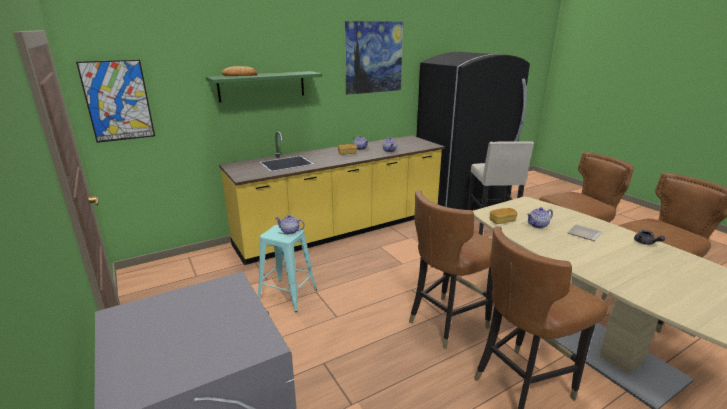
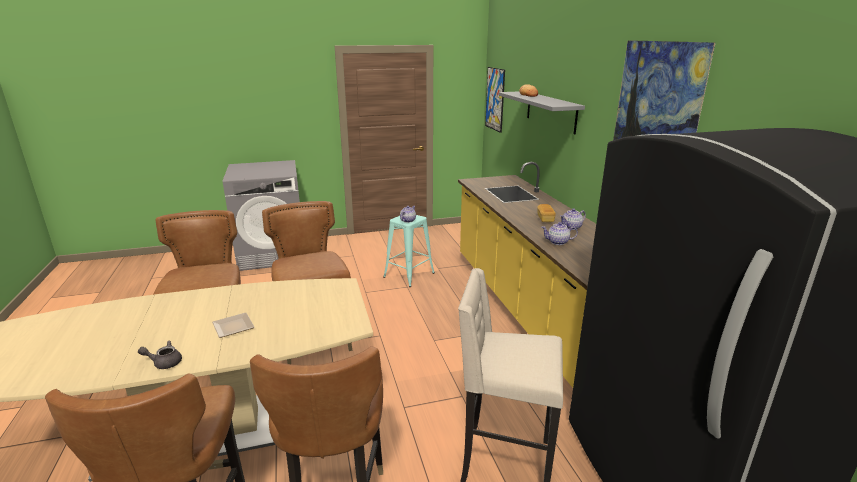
camera: 105 degrees right, 0 degrees up
(262, 86) = (551, 111): green shelf -> grey shelf
(502, 221) = (314, 288): bread -> none
(538, 225) = (283, 306): teapot -> none

